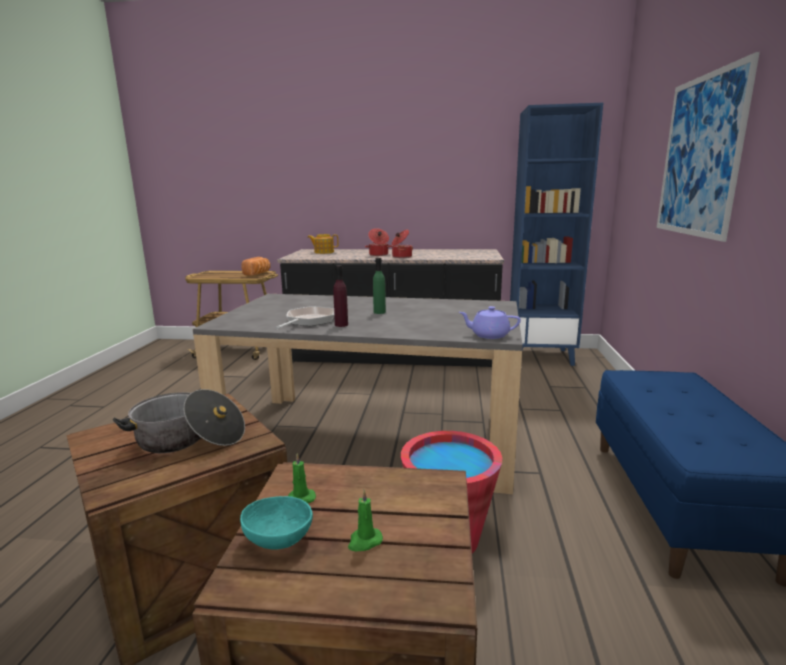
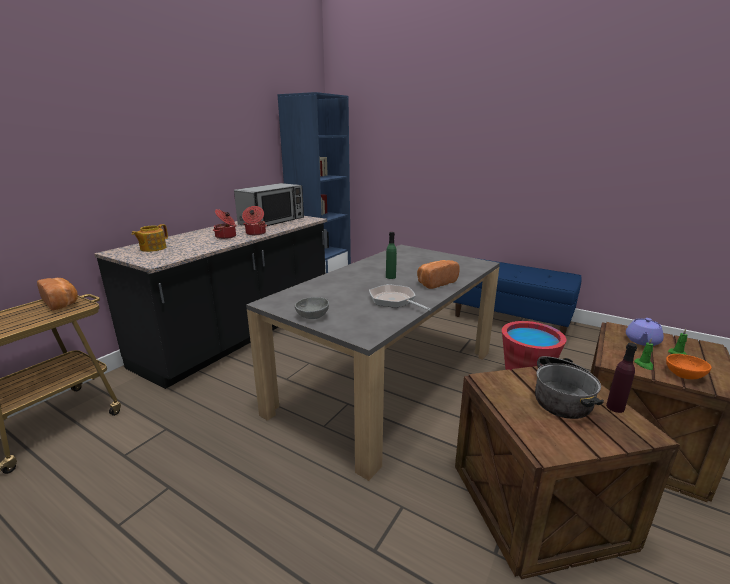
camera: 65 degrees left, 5 degrees up
(252, 308) = (312, 316): none -> grey bowl
(279, 537) = (683, 375): turquoise bowl -> orange bowl
(341, 325) = (417, 292): purple bottle -> purple bottle (615, 407)
(382, 327) = (435, 283): none -> bread
(453, 253) = (272, 221): none -> microwave
(489, 335) = (477, 264): purple teapot -> purple teapot (642, 341)
(699, 156) = (445, 141): picture -> none

